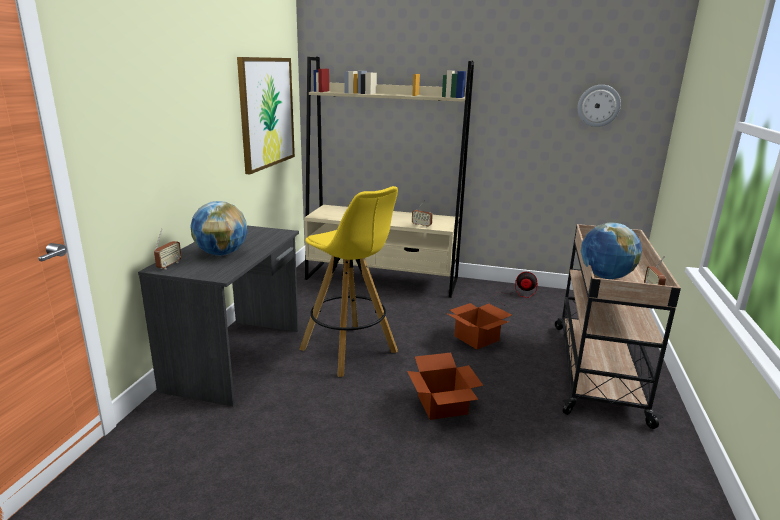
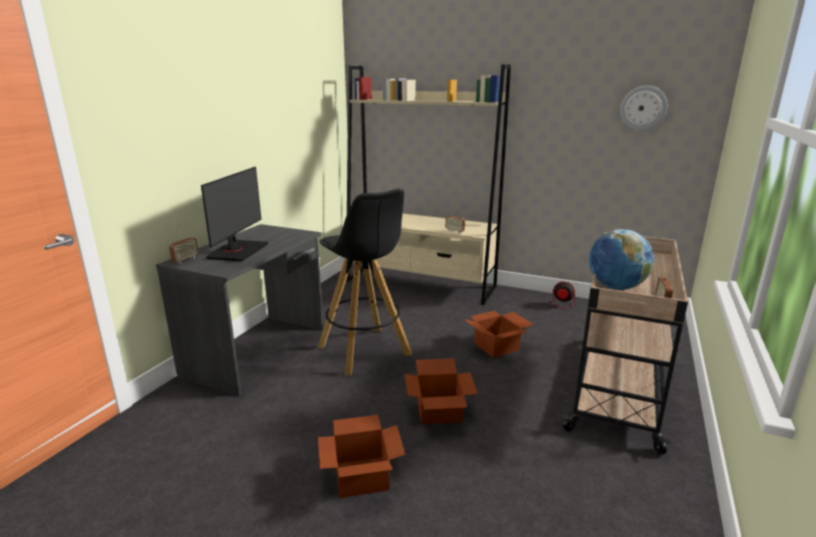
camera: 10 degrees right, 0 degrees up
(221, 253) = (237, 251): globe -> monitor
(267, 112) = (306, 120): picture -> none
(350, 351) = (365, 351): yellow stool -> black stool
(389, 475) = (362, 475): none -> cardboard box

